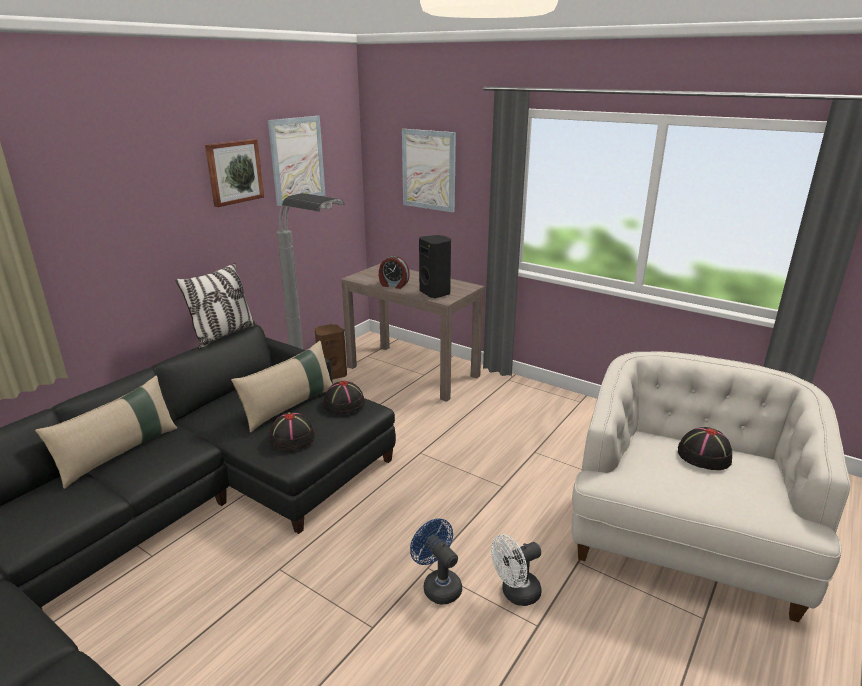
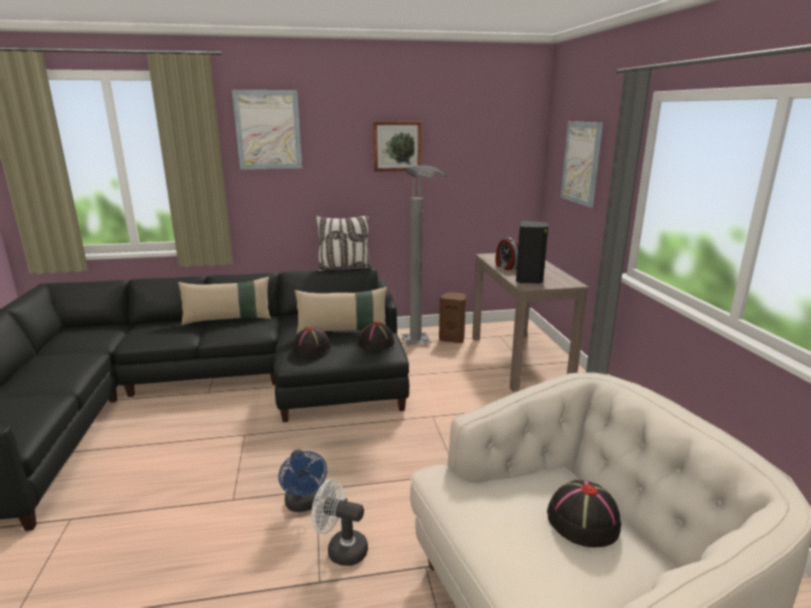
camera: 45 degrees right, 5 degrees down
(297, 160) = (464, 144): picture -> picture (268, 130)
(438, 585) = (304, 505): blue fan -> blue fan turned 150 degrees clockwise

